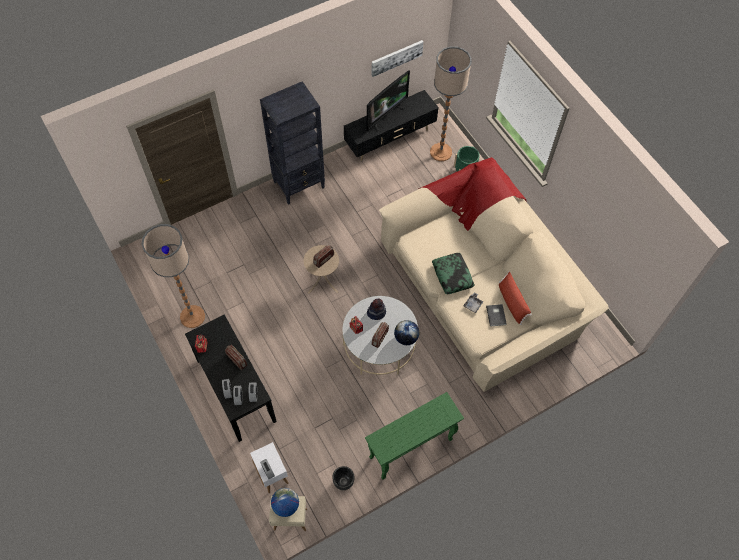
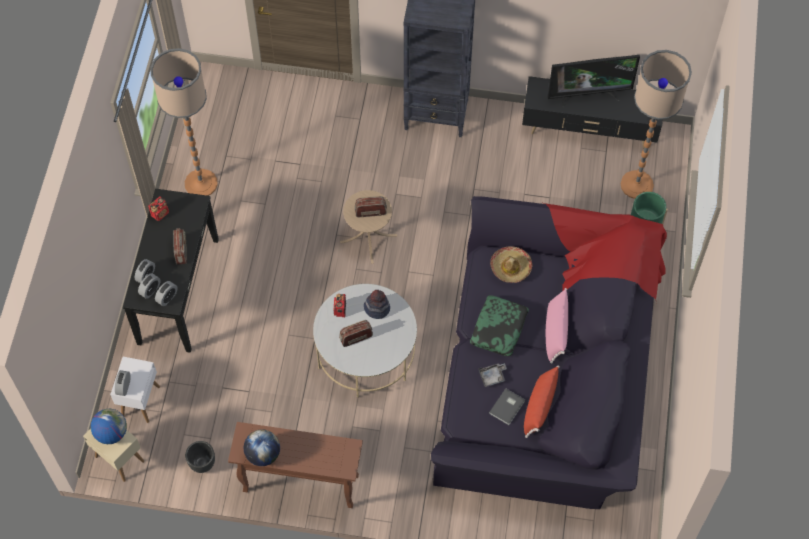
camera: 40 degrees right, 0 degrees up
(396, 57) = (627, 29): picture -> none
(406, 338) = (384, 358): globe -> globe (263, 454)
(410, 449) = (299, 483): green console table -> brown console table
(428, 237) = (510, 267): none -> hat
(482, 256) = (555, 331): none -> pink pillow
(484, 283) = (546, 369): beige sofa -> black sofa

